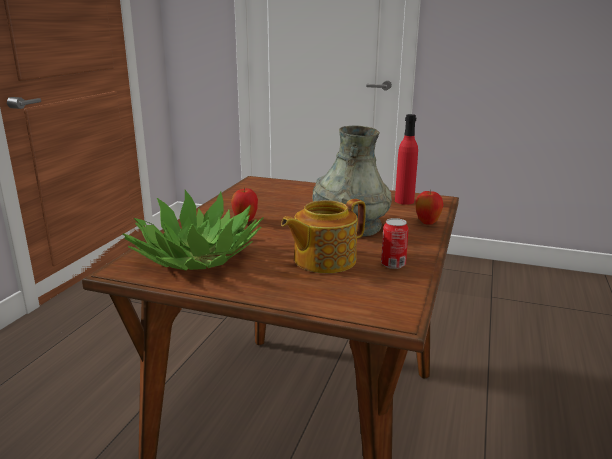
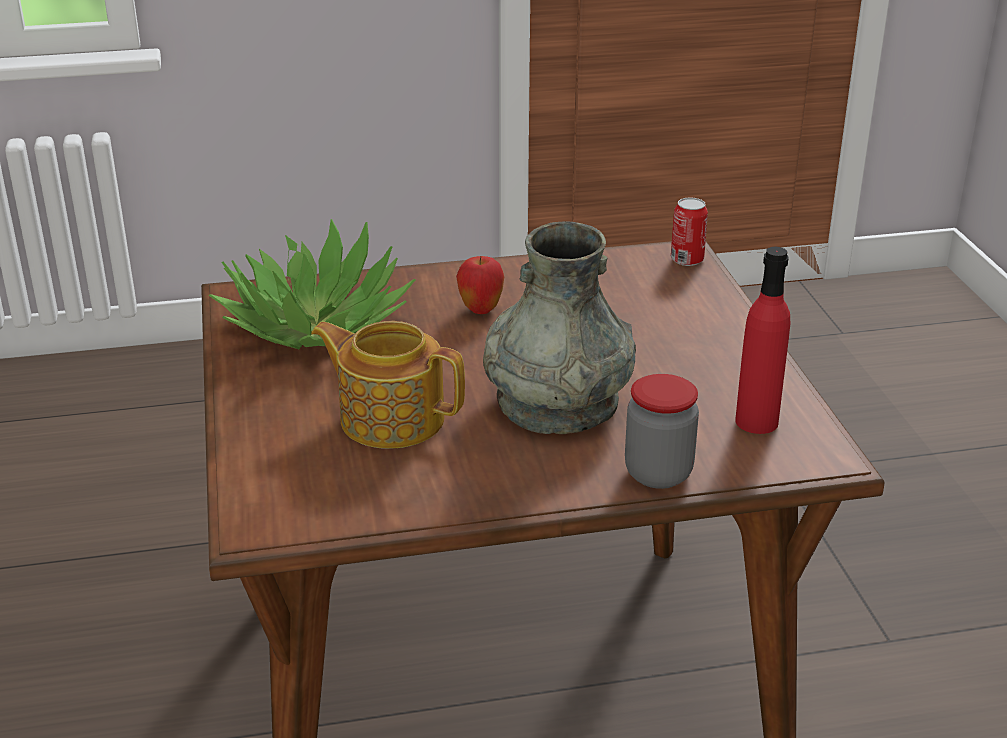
camera: 60 degrees right, 10 degrees up
(393, 264) = (429, 481): can -> can (687, 260)
(427, 223) = (658, 473): apple -> jar

